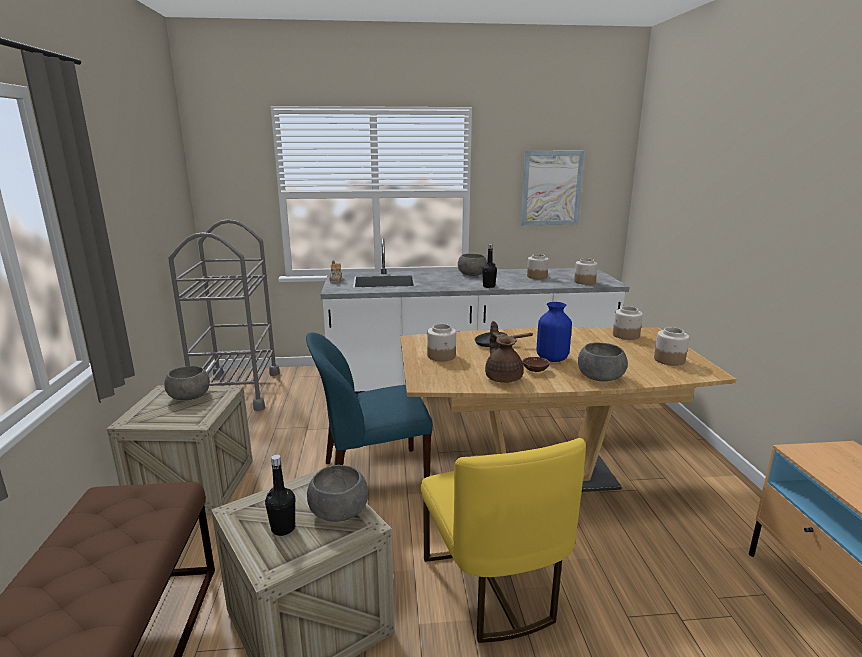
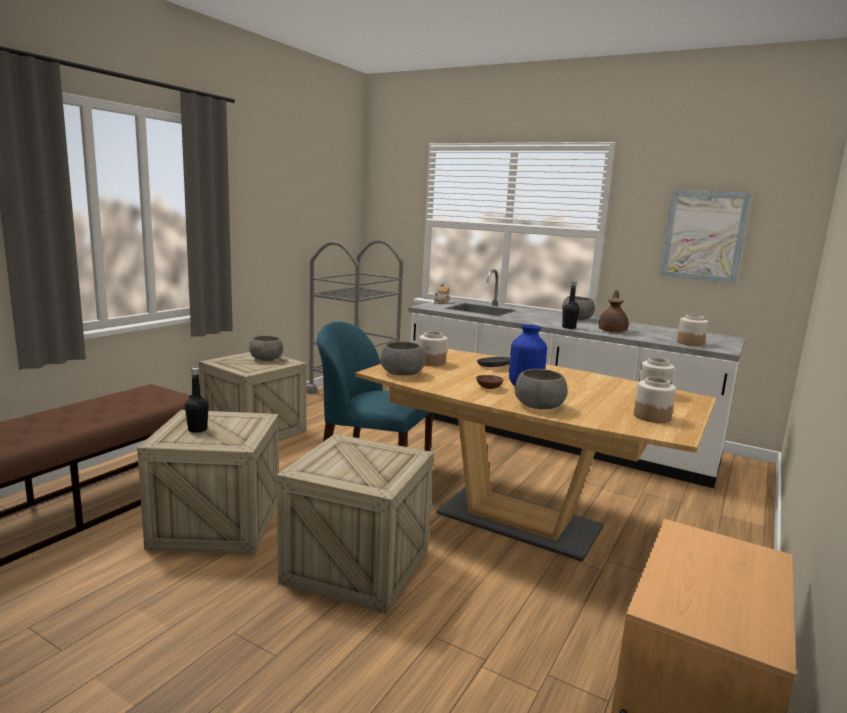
camera: 35 degrees right, 5 degrees down
(338, 511) = (239, 434): grey bowl -> grey bowl (401, 373)
(493, 587) = (357, 565): yellow chair -> crate
(503, 377) = (449, 384): brown teapot -> brown teapot (612, 331)
(537, 276) = (644, 331): jar -> none

